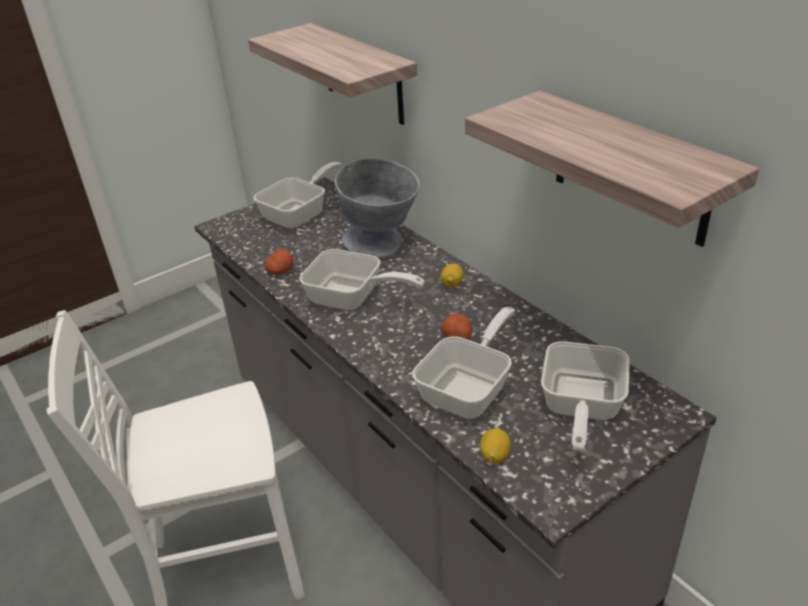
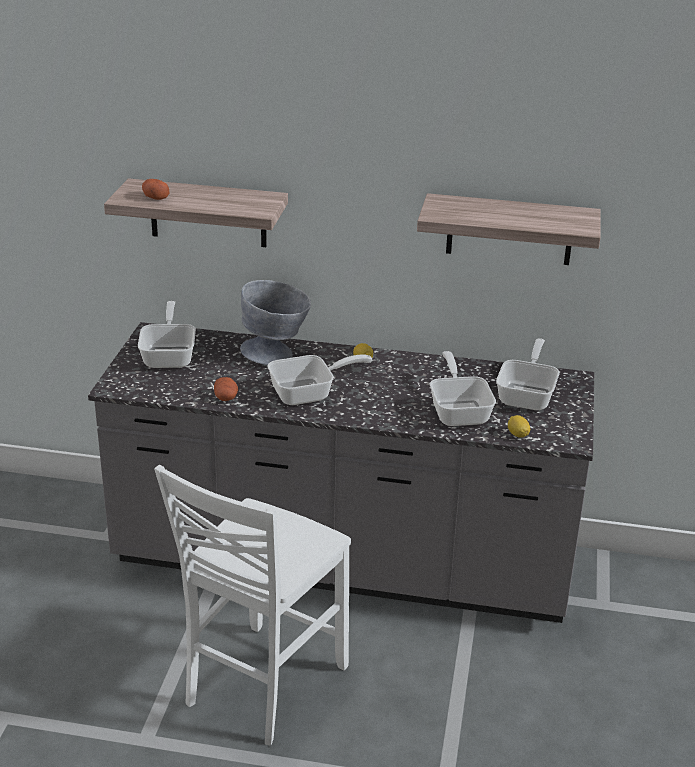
camera: 45 degrees left, 5 degrees down
(457, 337) = (412, 388): potato -> potato (155, 197)
(579, 408) = (528, 395): frying pan -> frying pan turned 135 degrees counterclockwise

